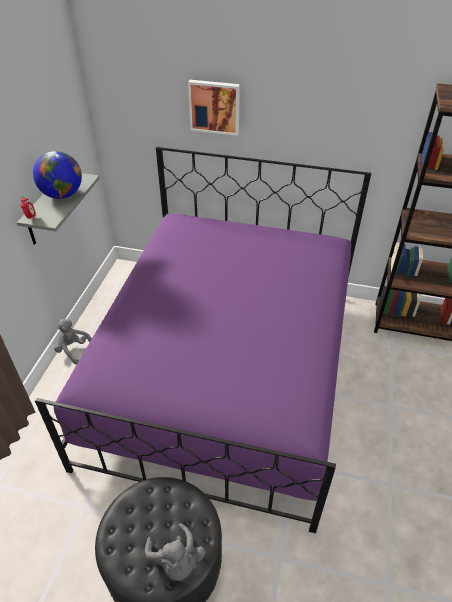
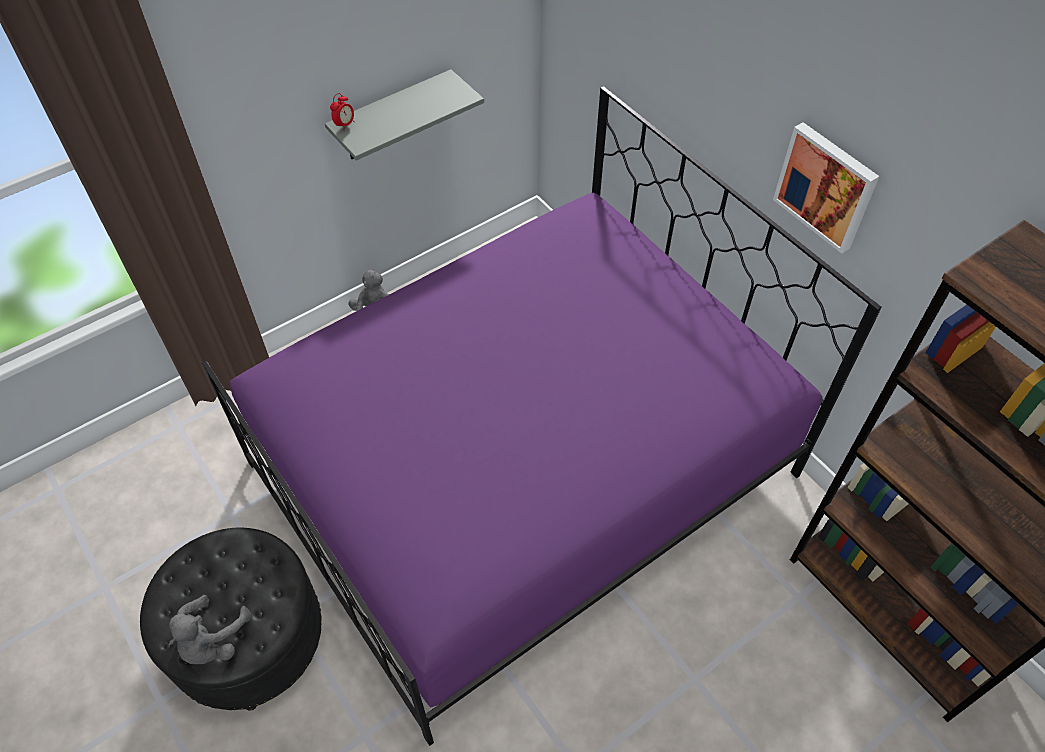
camera: 40 degrees right, 10 degrees up
(62, 195) = (410, 108): globe -> none
(214, 107) = (689, 68): picture -> picture (826, 186)

